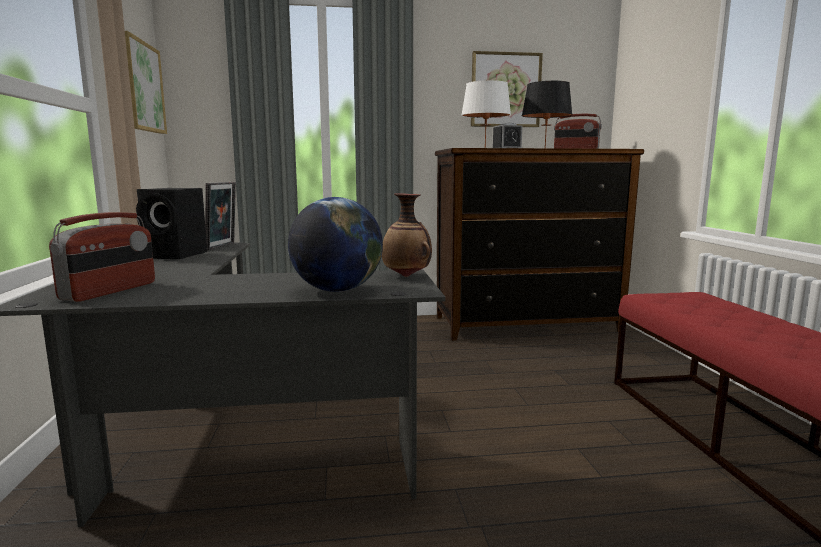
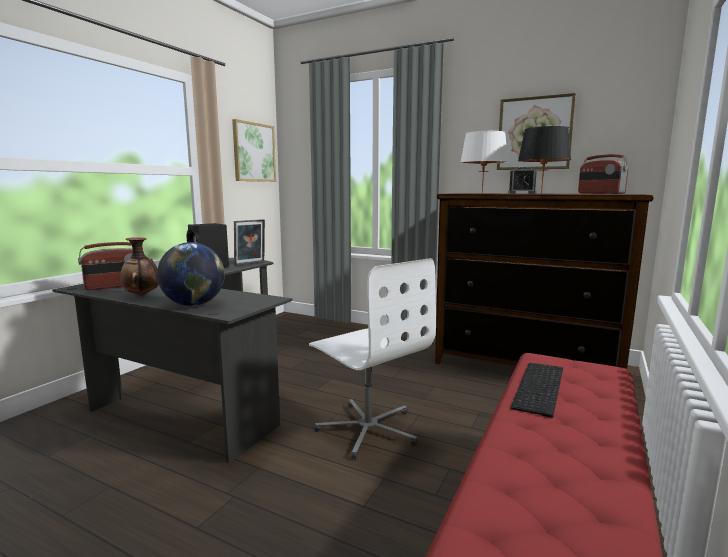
camera: 35 degrees right, 0 degrees up
(407, 276) = (262, 301): vase -> vase (142, 295)
(494, 413) = (368, 429): none -> white office chair
(701, 314) = (541, 388): none -> keyboard

